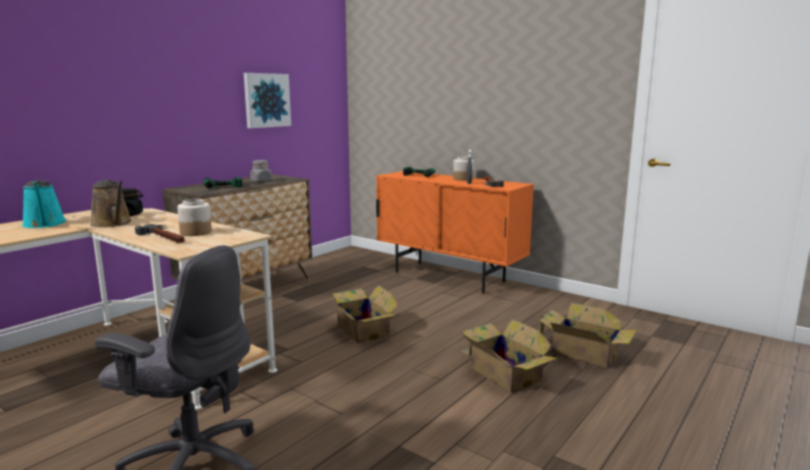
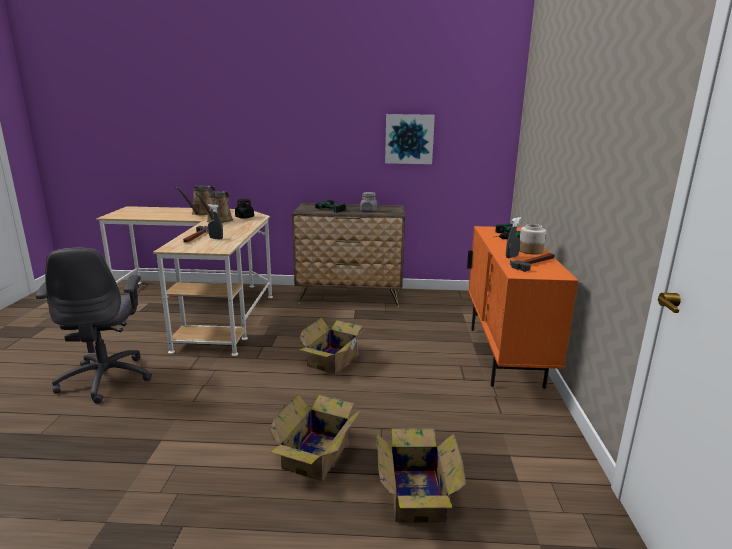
camera: 55 degrees right, 5 degrees up
(44, 224) = (202, 213): turquoise watering can -> brown watering can
(195, 232) = (216, 238): jar -> grey spray bottle

